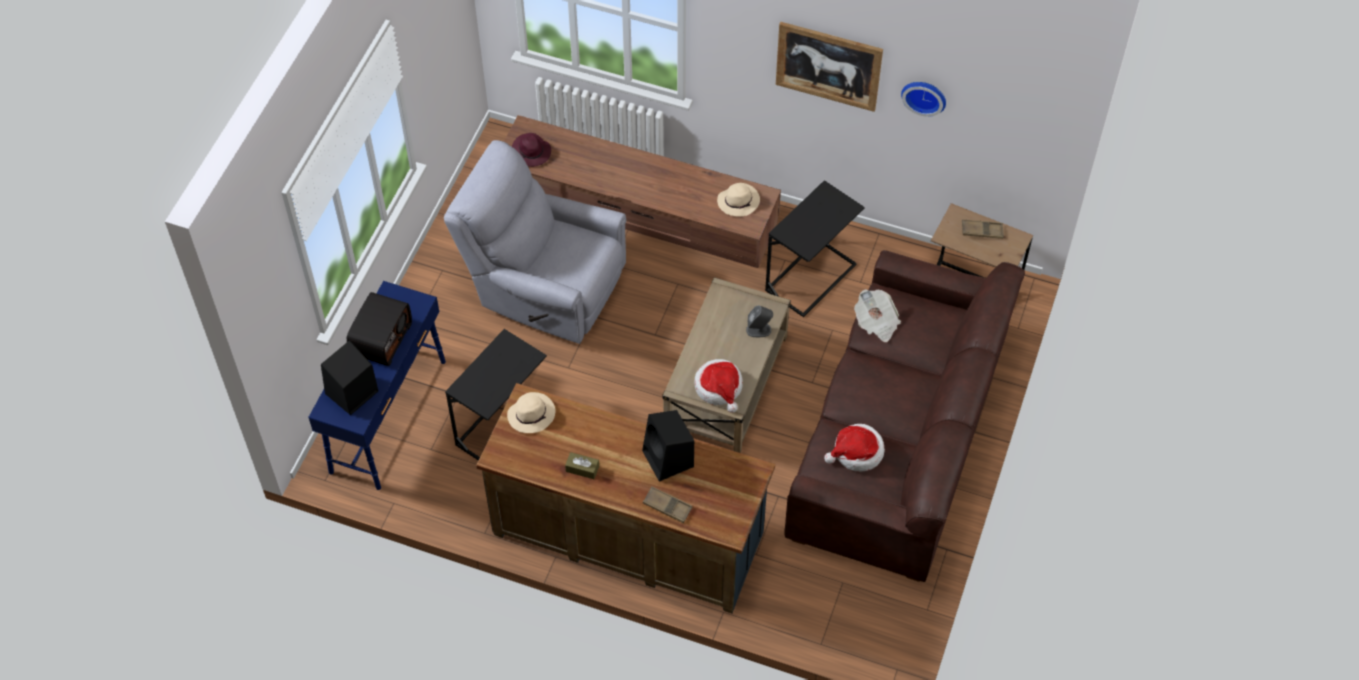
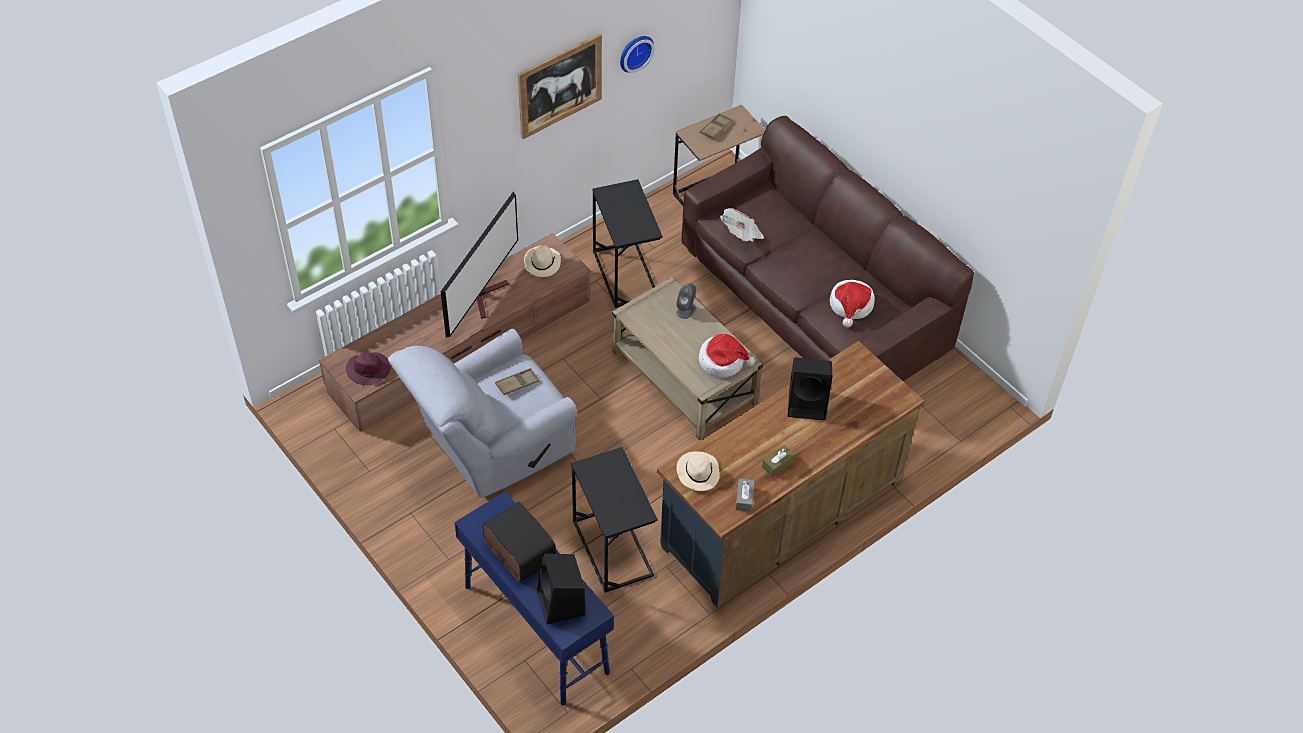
camera: 60 degrees left, 5 degrees down
(527, 462) = (744, 498): none -> grey tissue box
(667, 506) = (852, 426): brown tray -> brown tray (517, 383)
(671, 184) = (486, 295): none -> television

